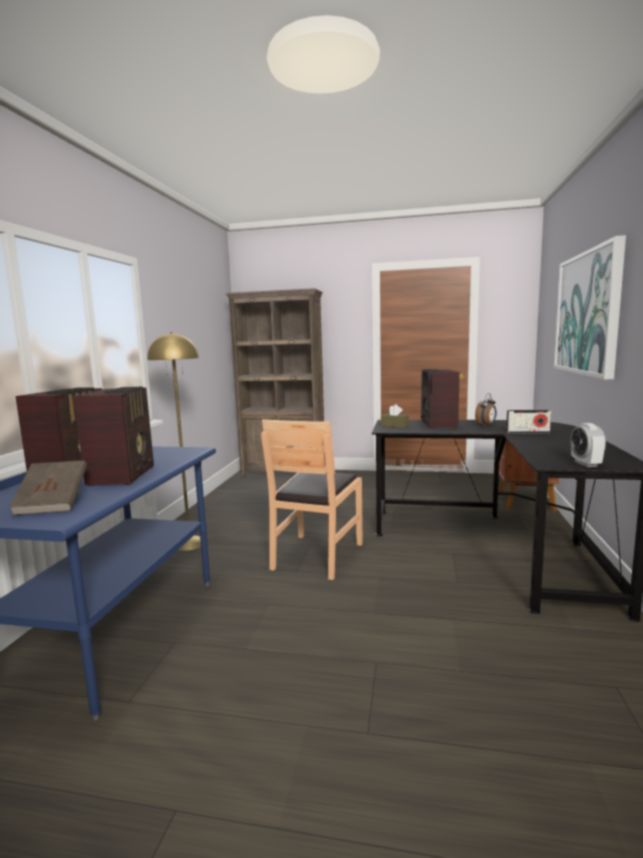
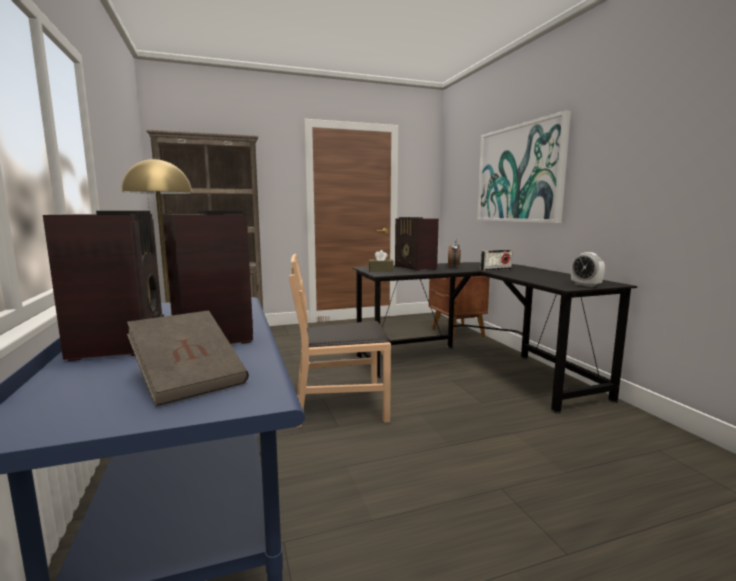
camera: 30 degrees left, 0 degrees up
(316, 555) = (340, 407): brown chair -> brown chair turned 90 degrees clockwise

